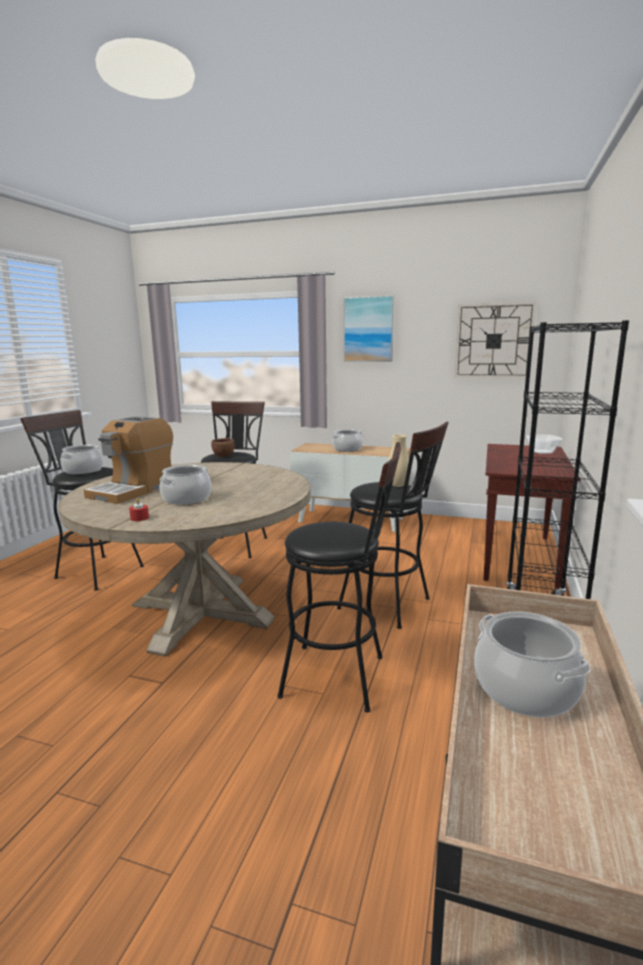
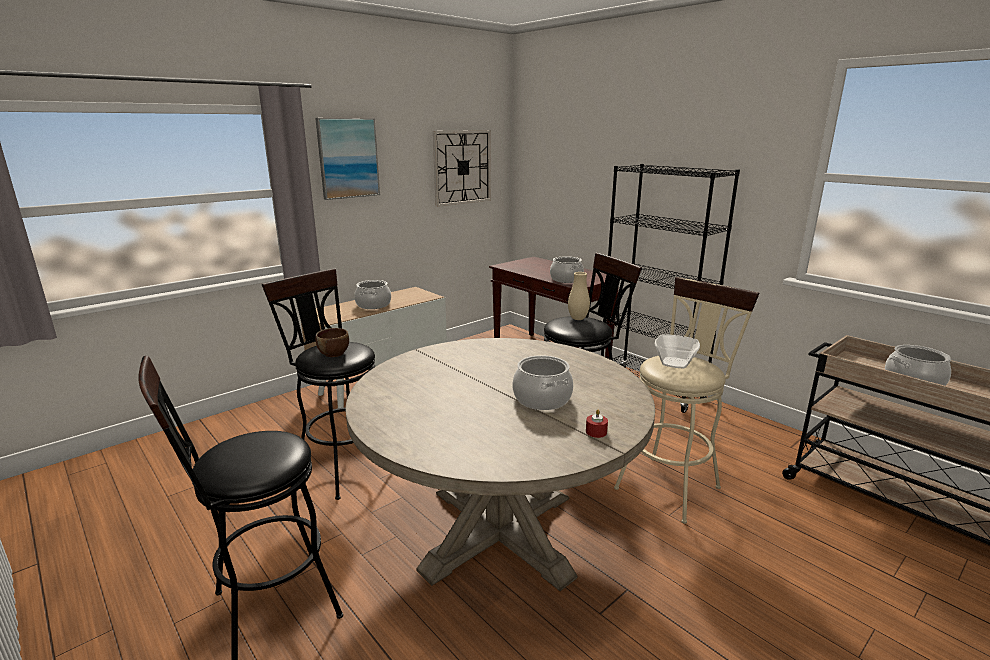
camera: 60 degrees left, 5 degrees up
(83, 470) = (246, 453): cooking pot -> cooking pot (566, 279)
(134, 490) = (464, 422): coffee machine -> none
(343, 677) = (671, 483): black stool -> beige stool
(542, 452) = (542, 263): bowl -> bowl (675, 363)

